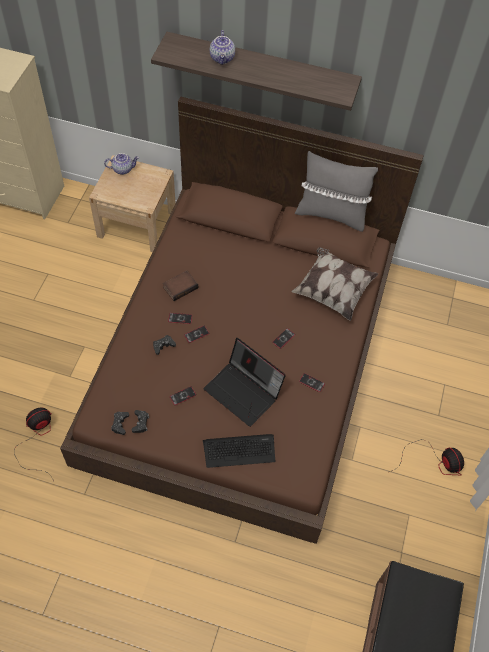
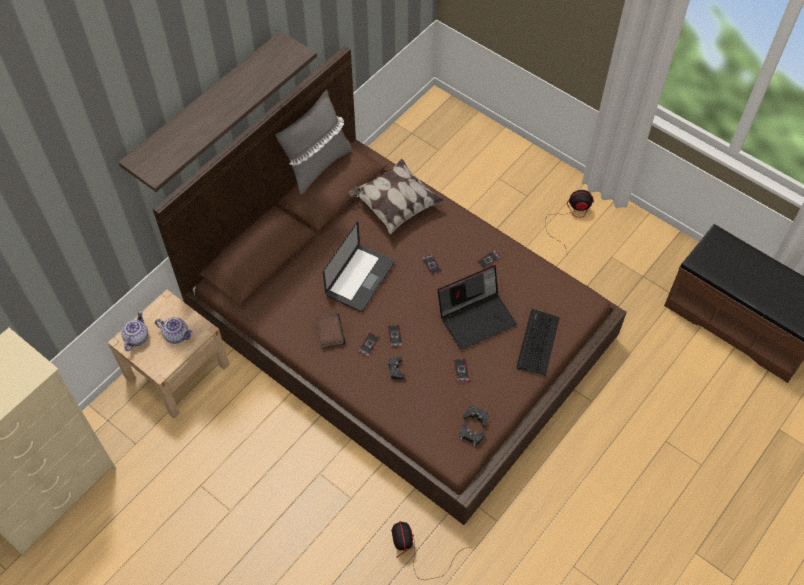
camera: 65 degrees left, 0 degrees up
(223, 58) = (191, 127): teapot -> teapot (177, 335)
(242, 290) = (360, 279): none -> laptop

